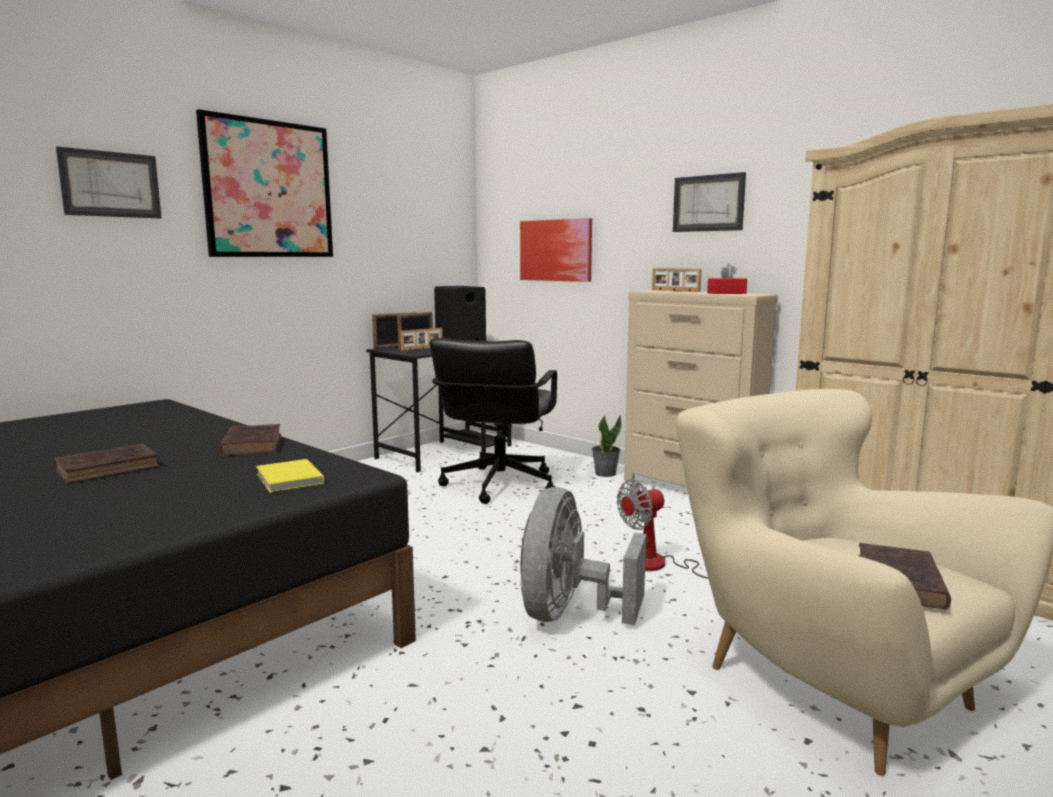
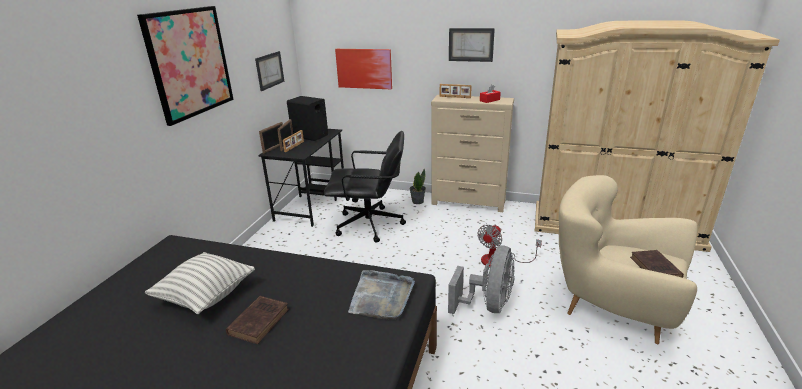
camera: 25 degrees left, 15 degrees up
(101, 442) = (206, 296): none -> pillow
(110, 184) = (98, 93): picture -> picture (269, 70)
(252, 444) = (311, 270): brown book -> none
(289, 479) = (381, 297): yellow book -> grey tray
(498, 485) = (370, 225): black office chair -> black office chair turned 75 degrees counterclockwise
(569, 614) = (487, 305): grey fan -> grey fan turned 150 degrees counterclockwise

